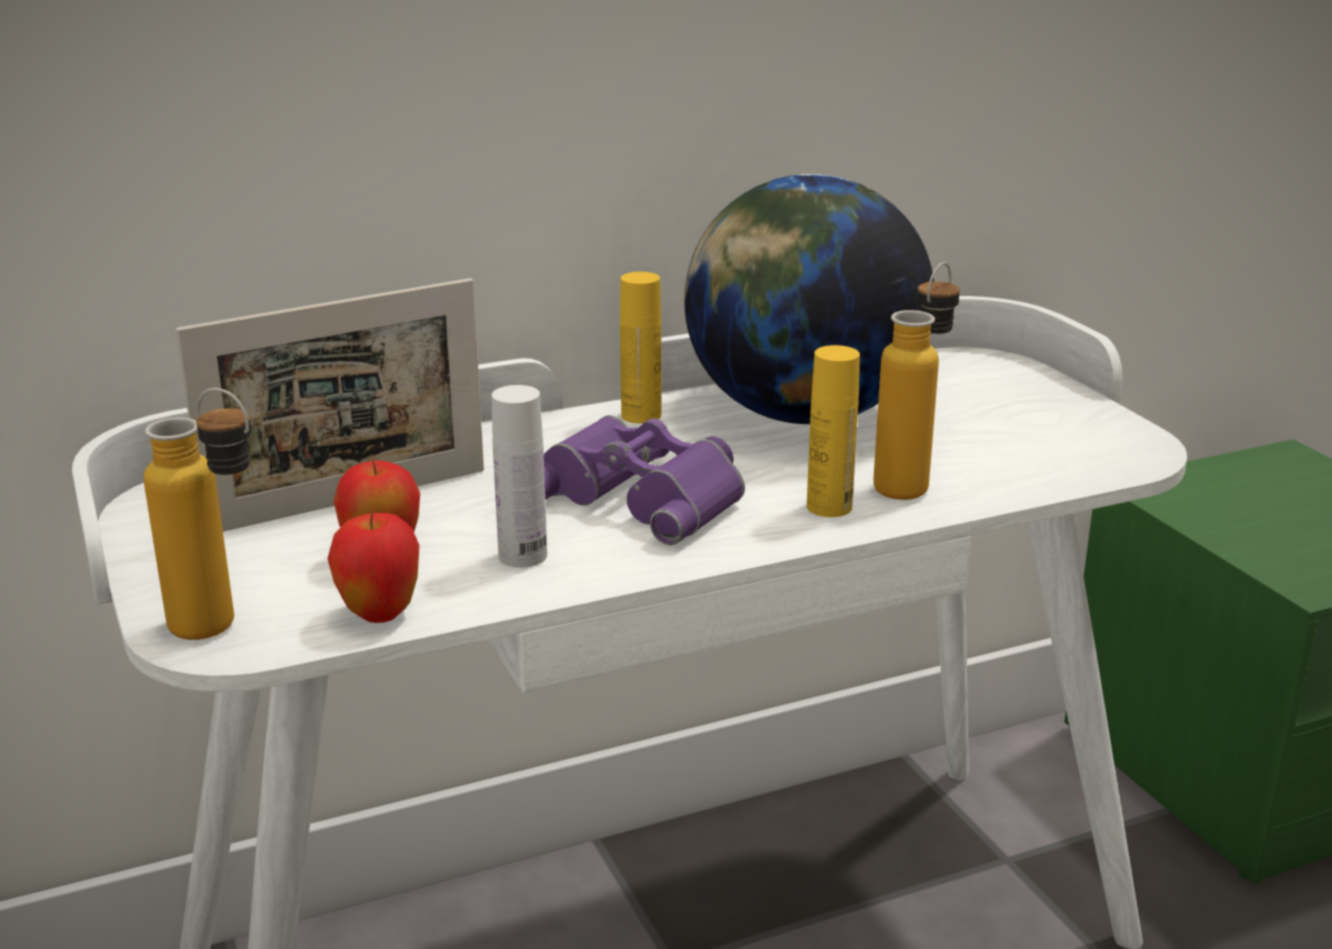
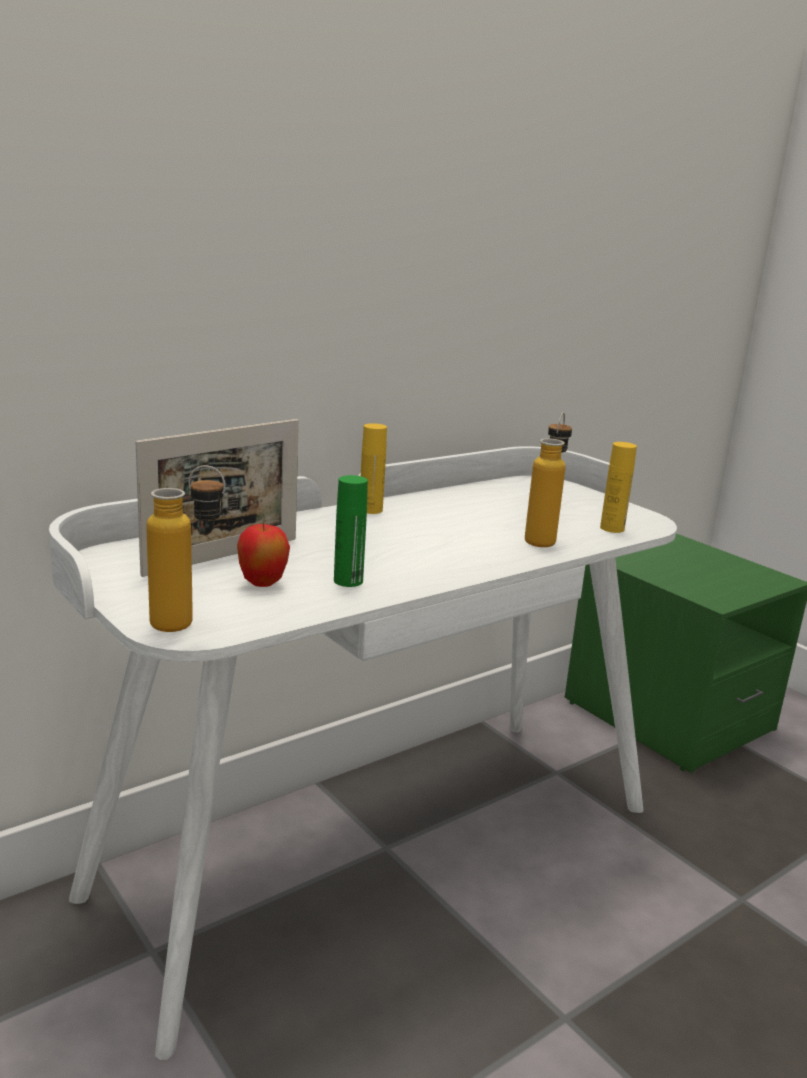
camera: 15 degrees left, 5 degrees down
(380, 615) = (281, 614): apple -> none
(523, 556) = (348, 581): white bottle -> green bottle
(643, 494) = (398, 548): purple binoculars -> none
(802, 414) = (461, 508): globe -> none
(829, 507) = (506, 552): yellow bottle -> yellow bottle (612, 528)

